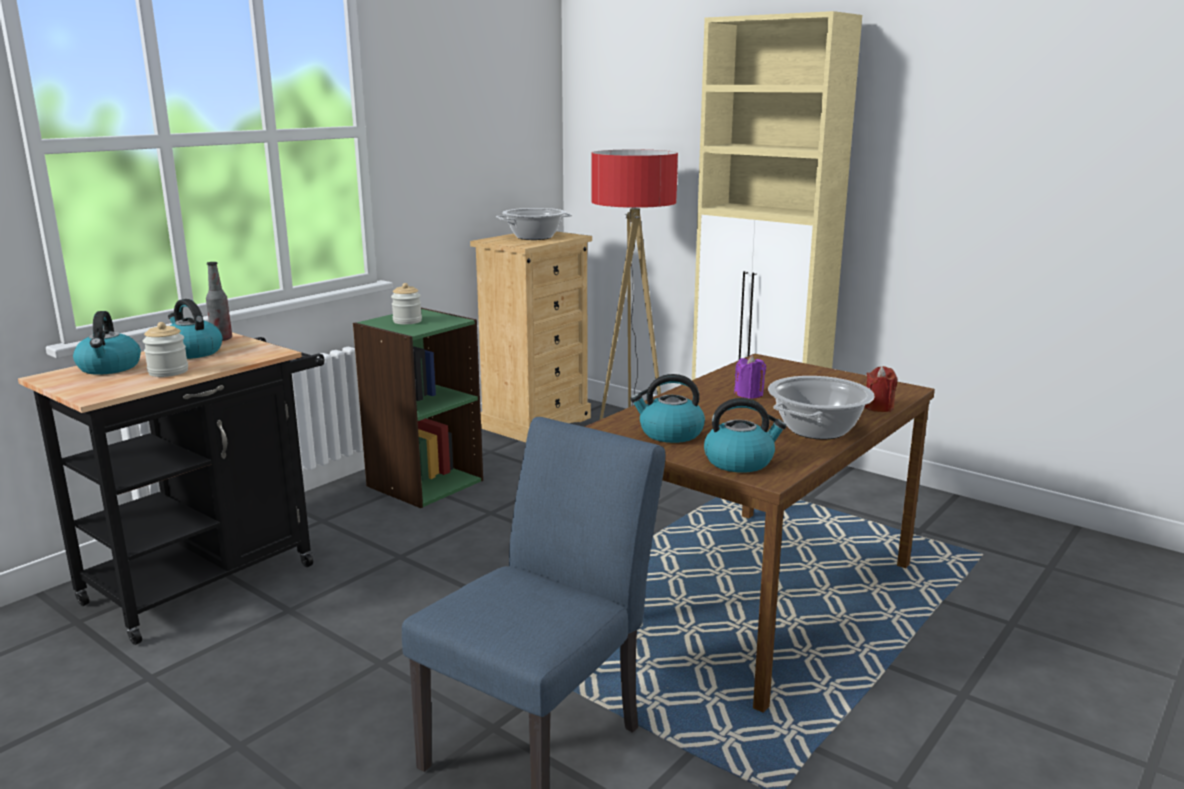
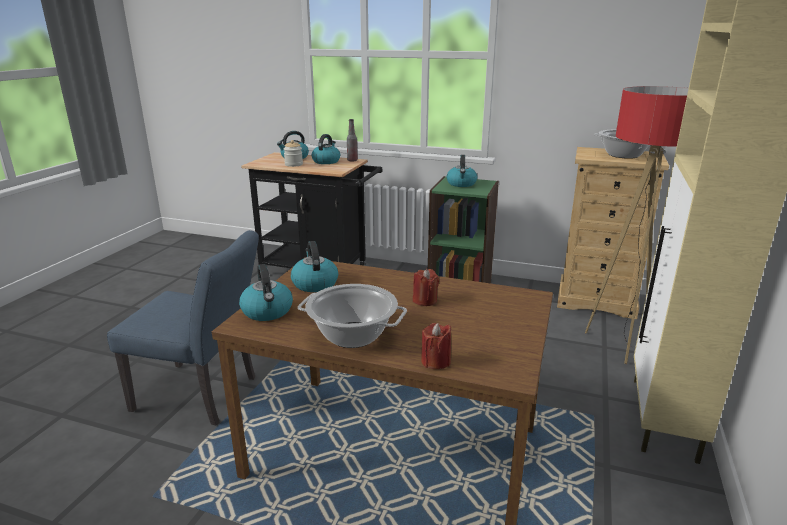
camera: 70 degrees right, 5 degrees up
(407, 321) = (461, 184): jar -> kettle
(749, 394) = (425, 300): purple candle -> red candle

